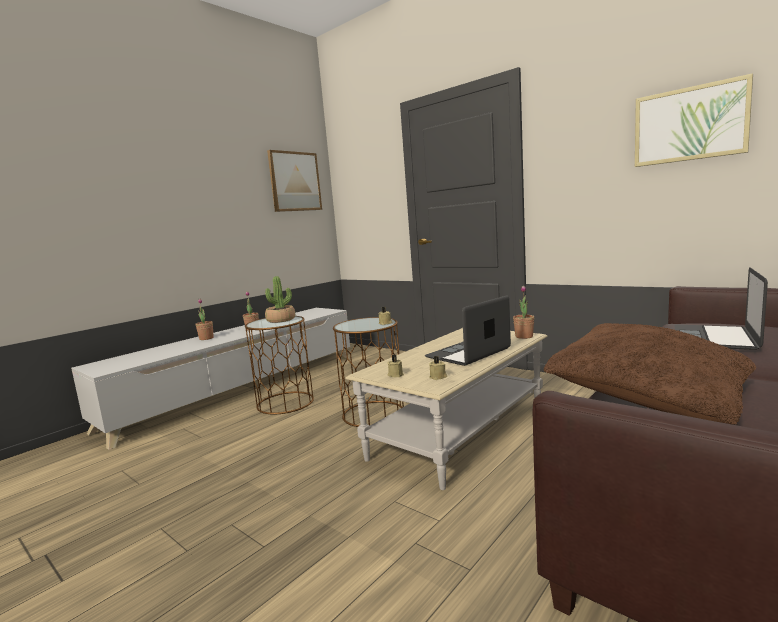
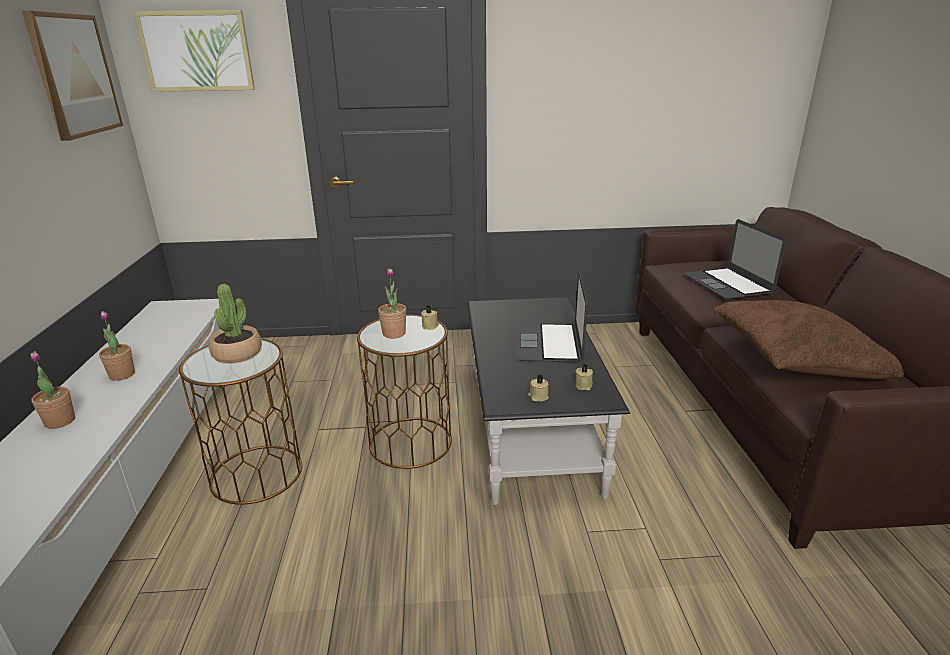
camera: 45 degrees left, 15 degrees up
(460, 431) = (531, 427): beige coffee table -> black coffee table
(524, 336) = (557, 305): potted plant -> potted plant (394, 333)
(689, 124) = (661, 68): picture -> picture (197, 51)

